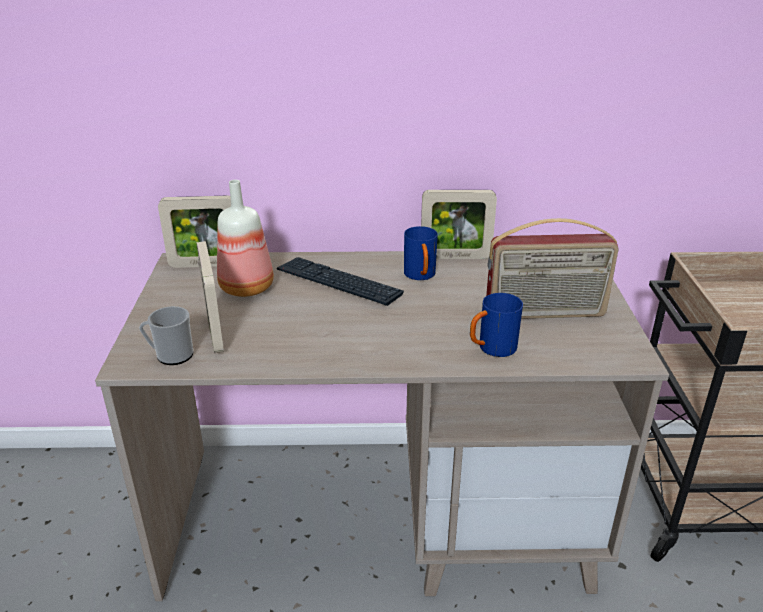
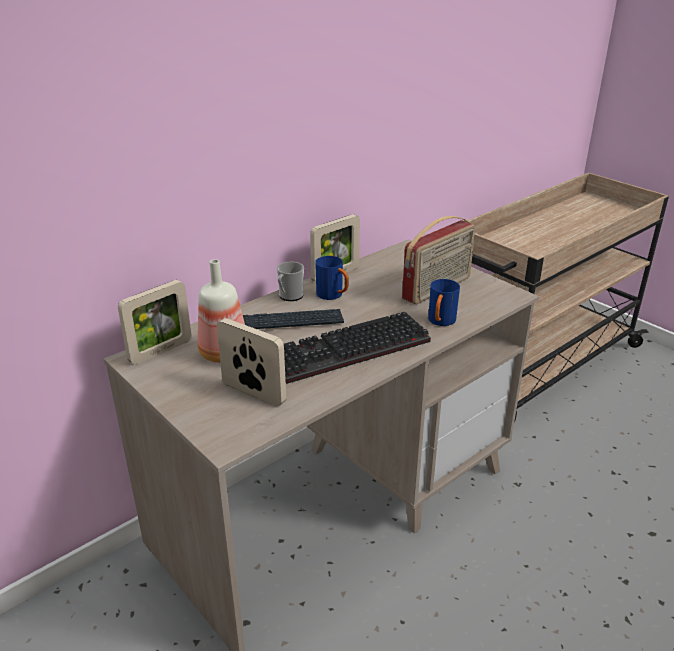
camera: 40 degrees left, 0 degrees up
(170, 355) = (248, 423): mug -> mug (289, 296)
(350, 336) = (349, 352): none -> keyboard

